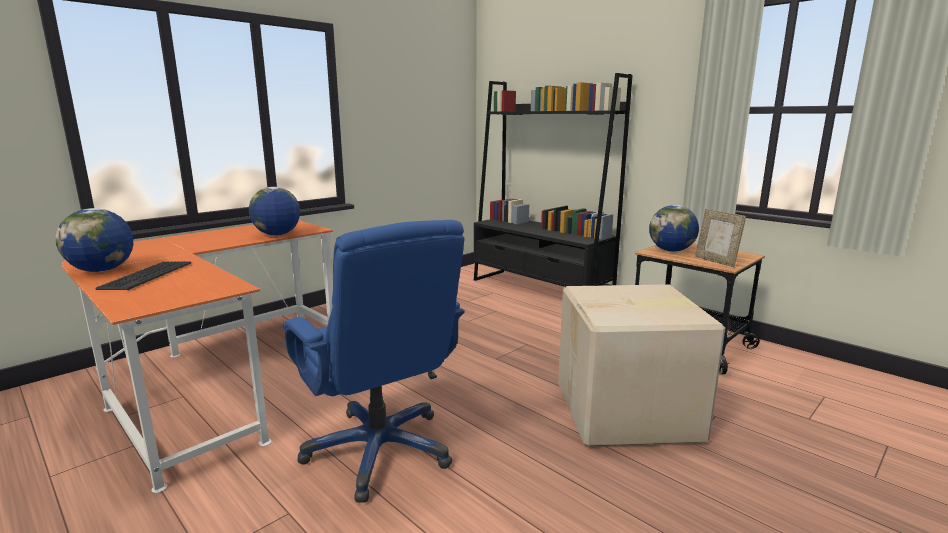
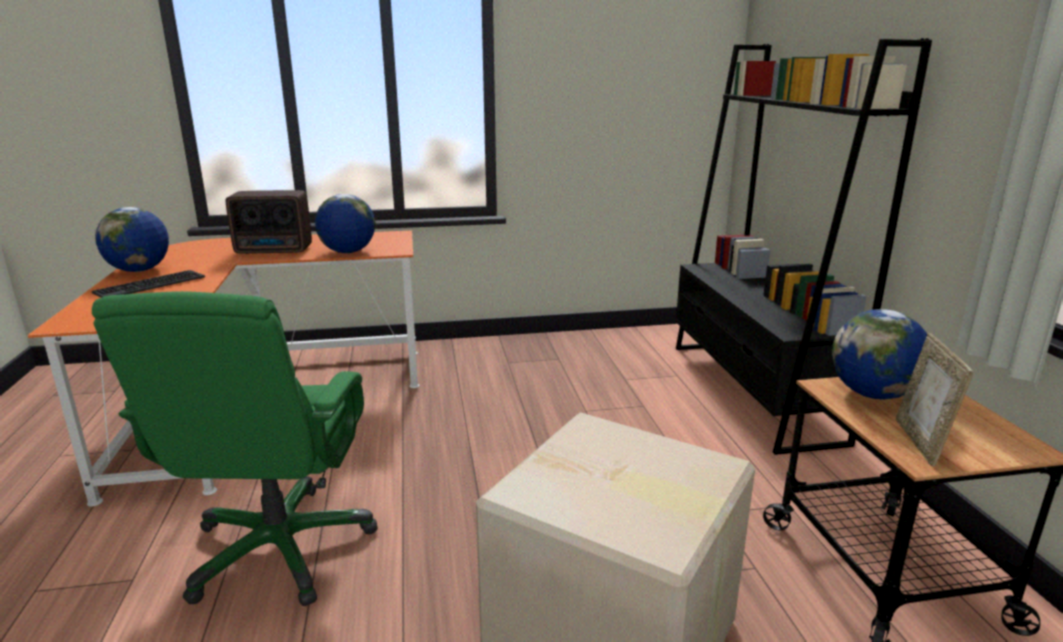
camera: 35 degrees right, 5 degrees up
(208, 242) = (275, 250): none -> radio
(380, 450) = (279, 549): blue office chair -> green office chair

